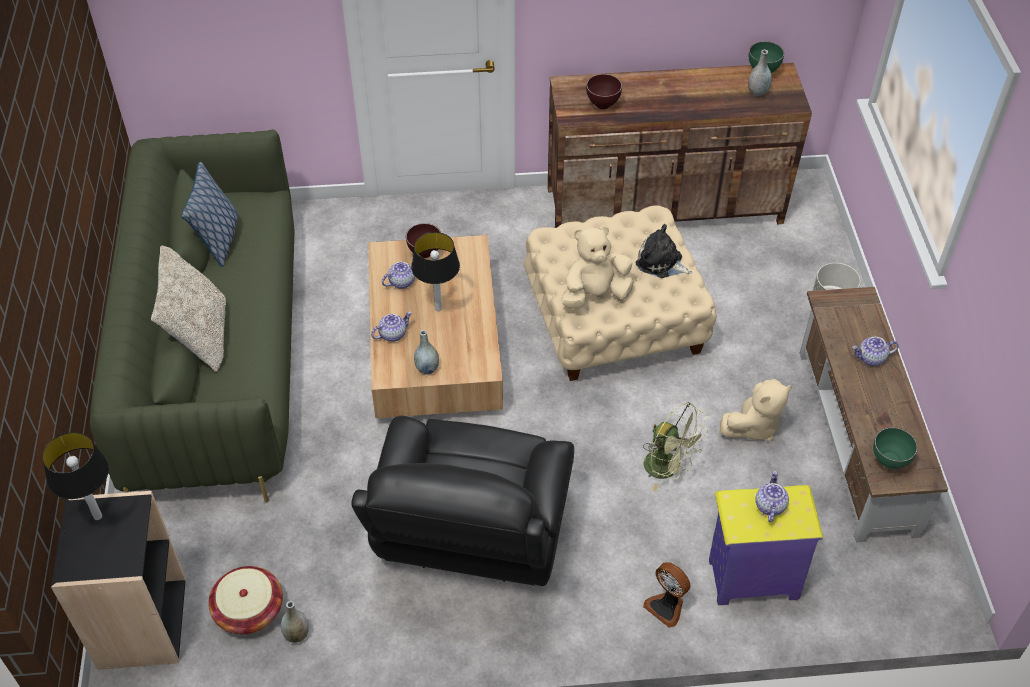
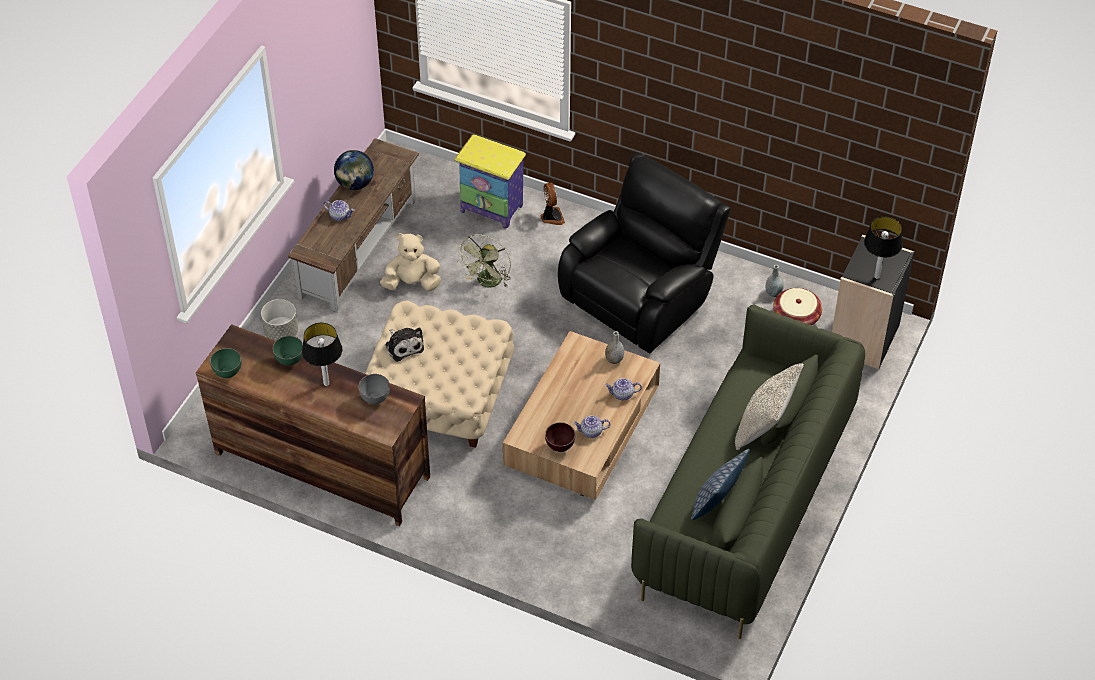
camera: 150 degrees left, 0 degrees up
(438, 309) = (578, 399): table lamp -> table lamp (326, 383)
(594, 295) = (469, 344): beige plush toy -> none
(603, 106) = (375, 399): brown bowl -> grey bowl
(668, 468) = (488, 283): green fan -> green fan turned 135 degrees counterclockwise
(757, 92) = (251, 358): grey vase -> none
(769, 505) = (486, 157): teapot -> none
(889, 462) = (392, 162): green bowl -> green bowl (290, 361)
(899, 408) = (355, 184): none -> globe

